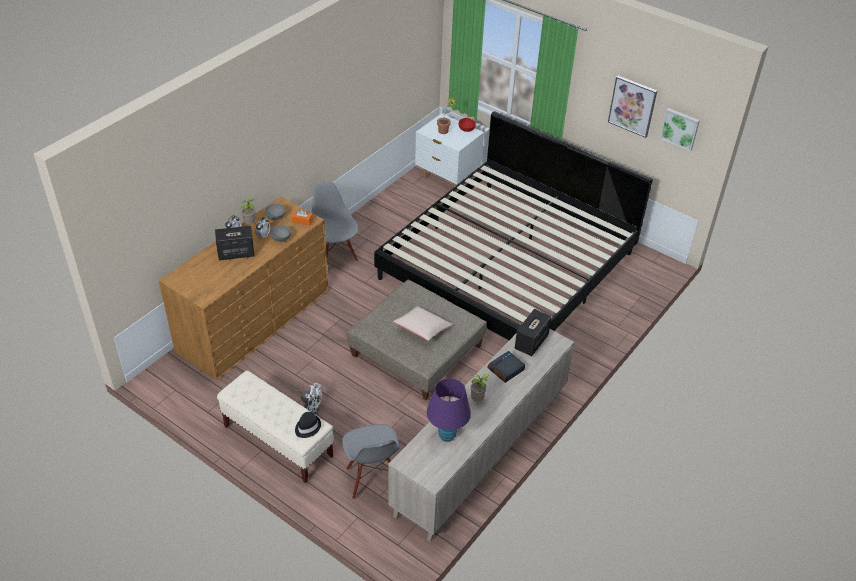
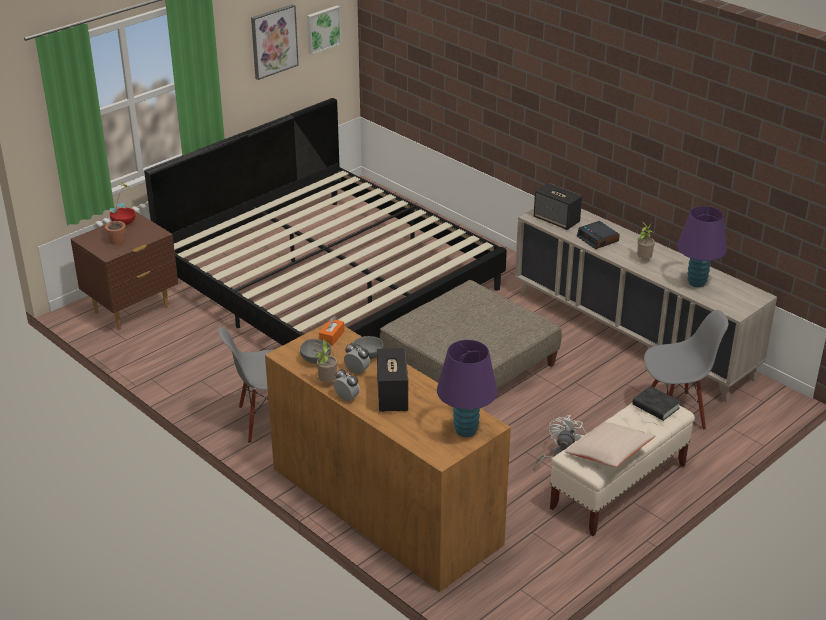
camera: 80 degrees left, 10 degrees down
(199, 288) = (466, 430): none -> purple table lamp
(307, 427) = (655, 406): black hat -> black book
(422, 329) = (480, 322): beige pillow -> beige pillow (608, 454)
(447, 180) = (132, 310): white nightstand -> brown nightstand

